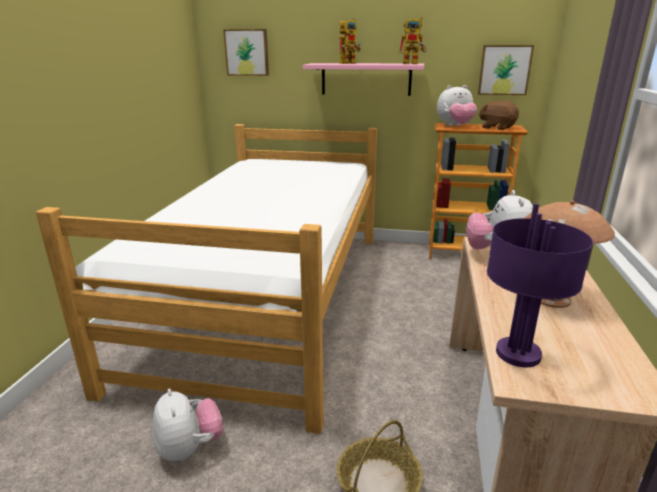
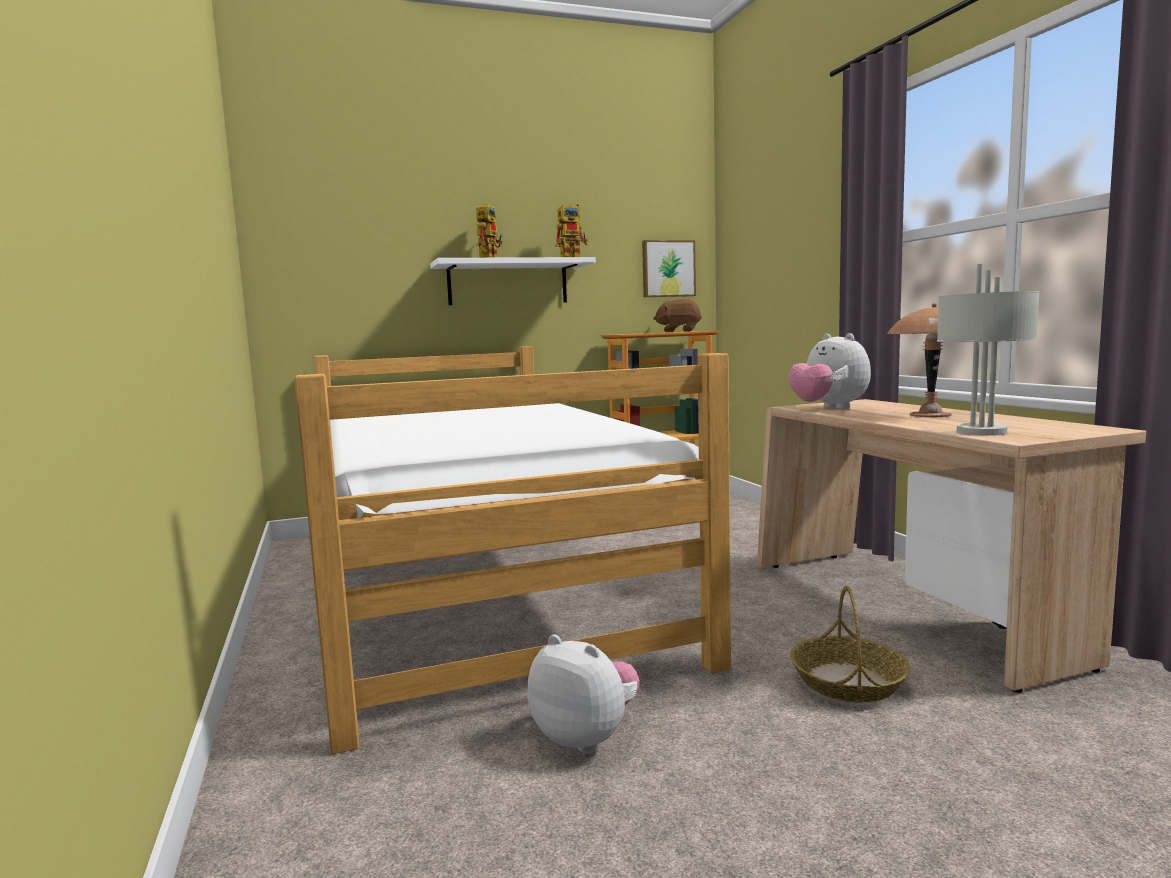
camera: 30 degrees left, 15 degrees down
(247, 52) = (329, 249): picture -> none
(366, 79) = (508, 283): pink shelf -> white shelf
(455, 126) = (632, 333): plush toy -> none
(519, 353) = (981, 432): purple table lamp -> grey table lamp

